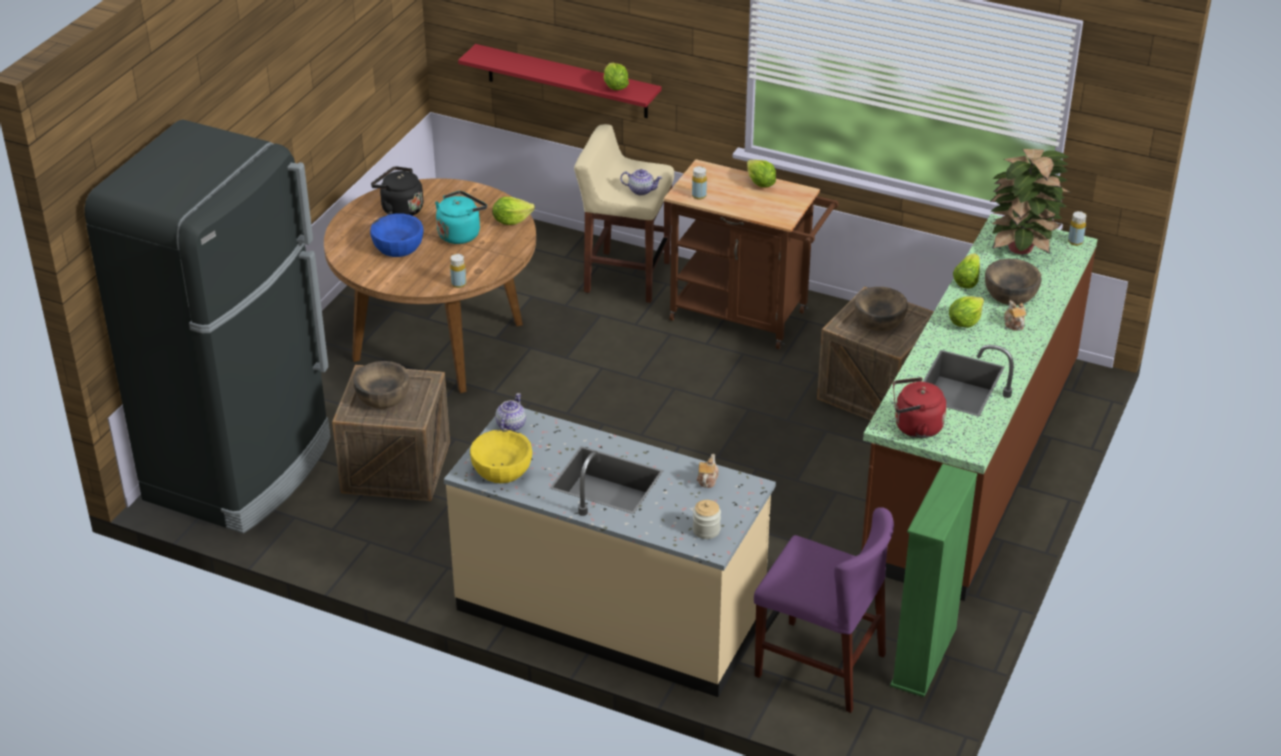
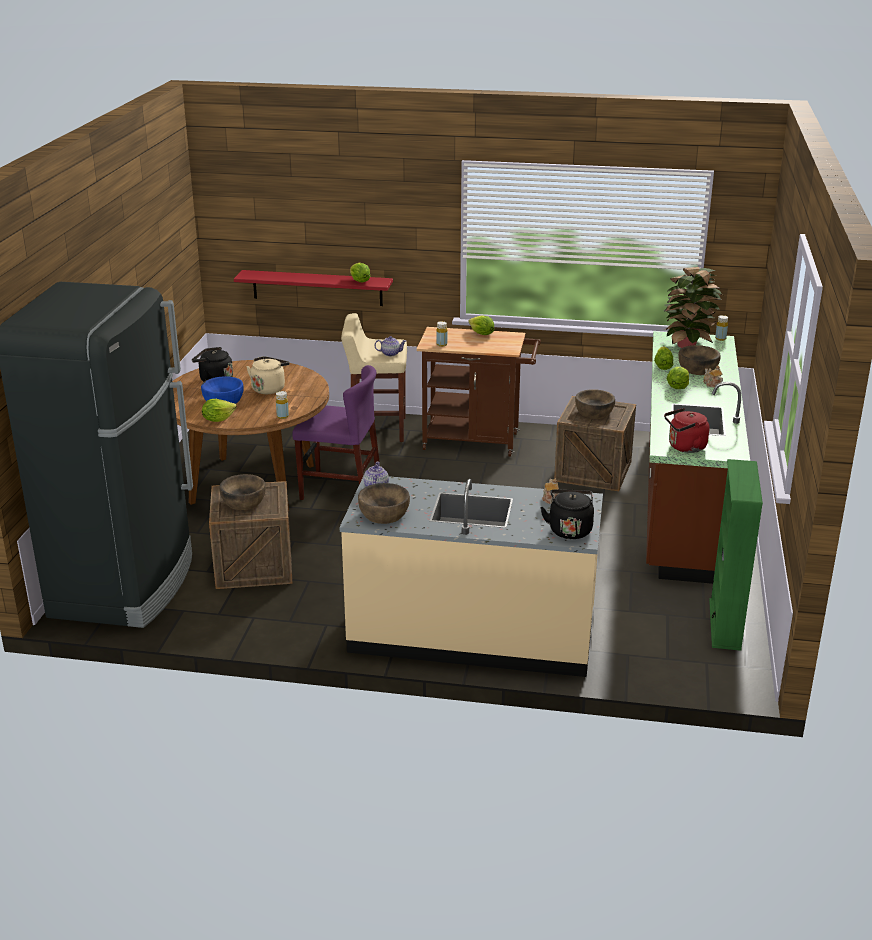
camera: 15 degrees left, 10 degrees down
(460, 233) = (269, 388): turquoise kettle -> beige kettle
(501, 468) = (384, 514): yellow bowl -> brown bowl
(511, 221) = (304, 377): lettuce -> lettuce (218, 419)
(706, 530) = (569, 529): jar -> black kettle
(819, 665) = (651, 643): purple chair -> purple chair (340, 489)

